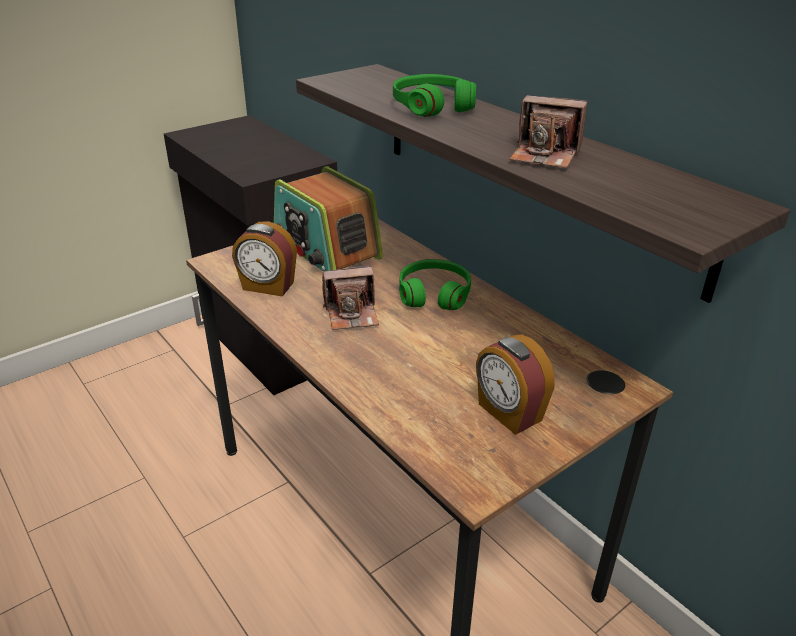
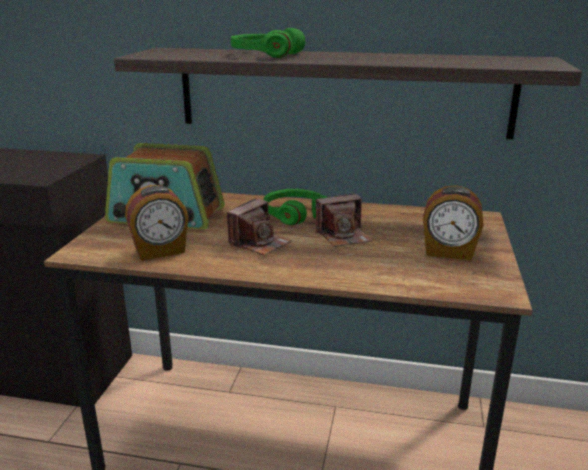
camera: 40 degrees left, 10 degrees down
(545, 155) = (401, 59): camera -> camera (343, 236)

